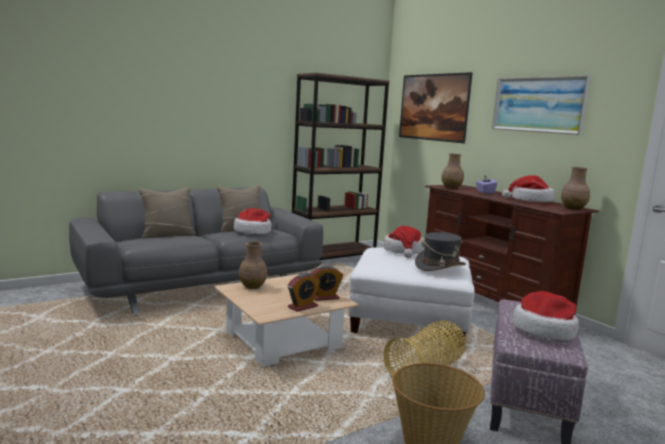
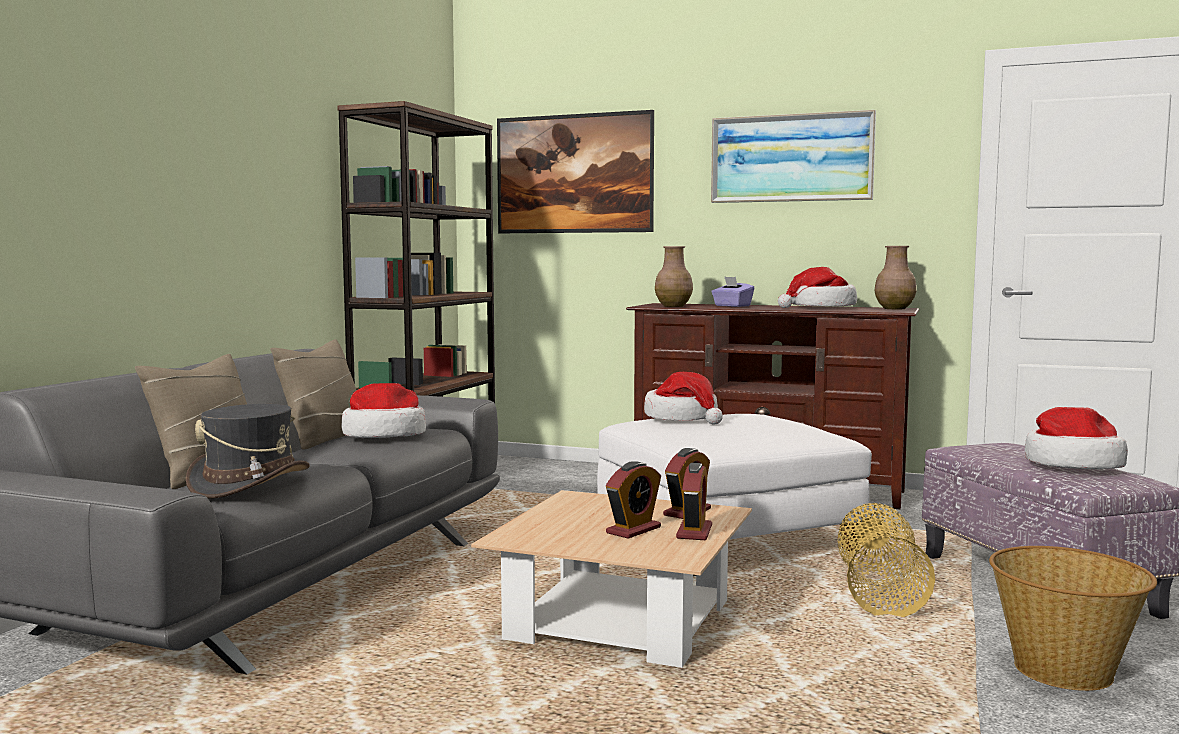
camera: 35 degrees left, 5 degrees down
(253, 286) = (541, 527): brown vase -> none
(282, 298) = (633, 530): none -> alarm clock
(440, 266) = (785, 426): grey hat -> grey hat (250, 483)

